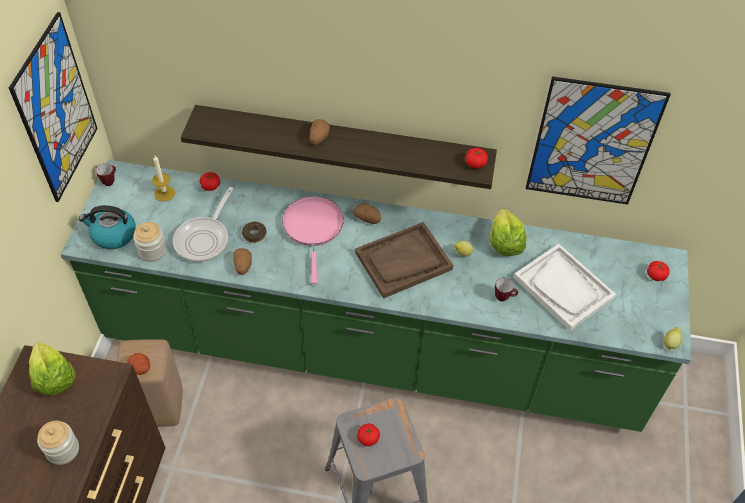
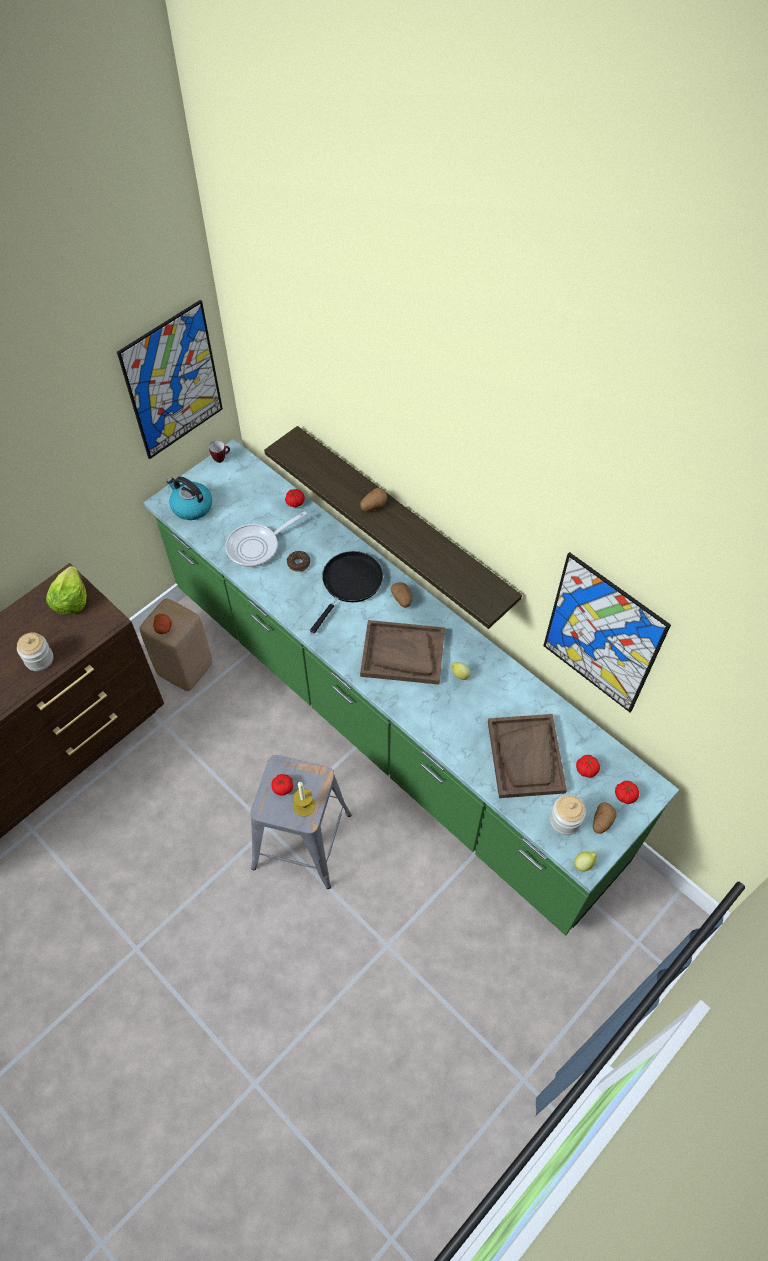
camera: 35 degrees right, 5 degrees up
(152, 251) = (211, 535): jar -> jar (565, 821)
(164, 193) = (255, 490): candle -> candle (304, 805)
(243, 266) = (269, 586): potato -> potato (601, 822)
(313, 228) = (350, 584): pink frying pan -> black frying pan
(475, 163) = (490, 598): tomato -> tomato (586, 769)
(504, 297) = (464, 735): mug -> none
(505, 242) = (506, 686): lettuce -> none
(563, 288) = (526, 757): white tray -> brown tray

